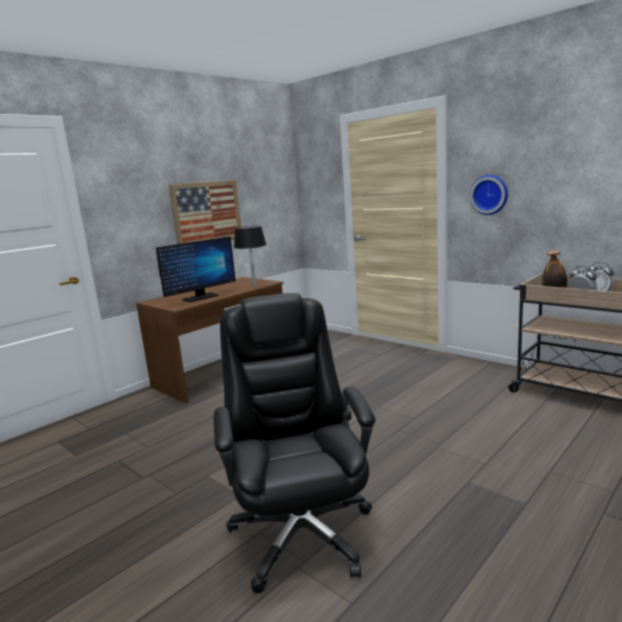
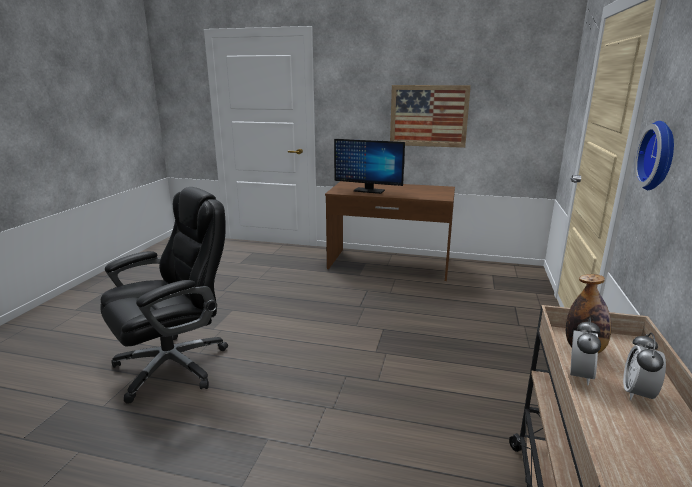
camera: 60 degrees right, 5 degrees up
(254, 285) = (426, 196): black table lamp -> none

